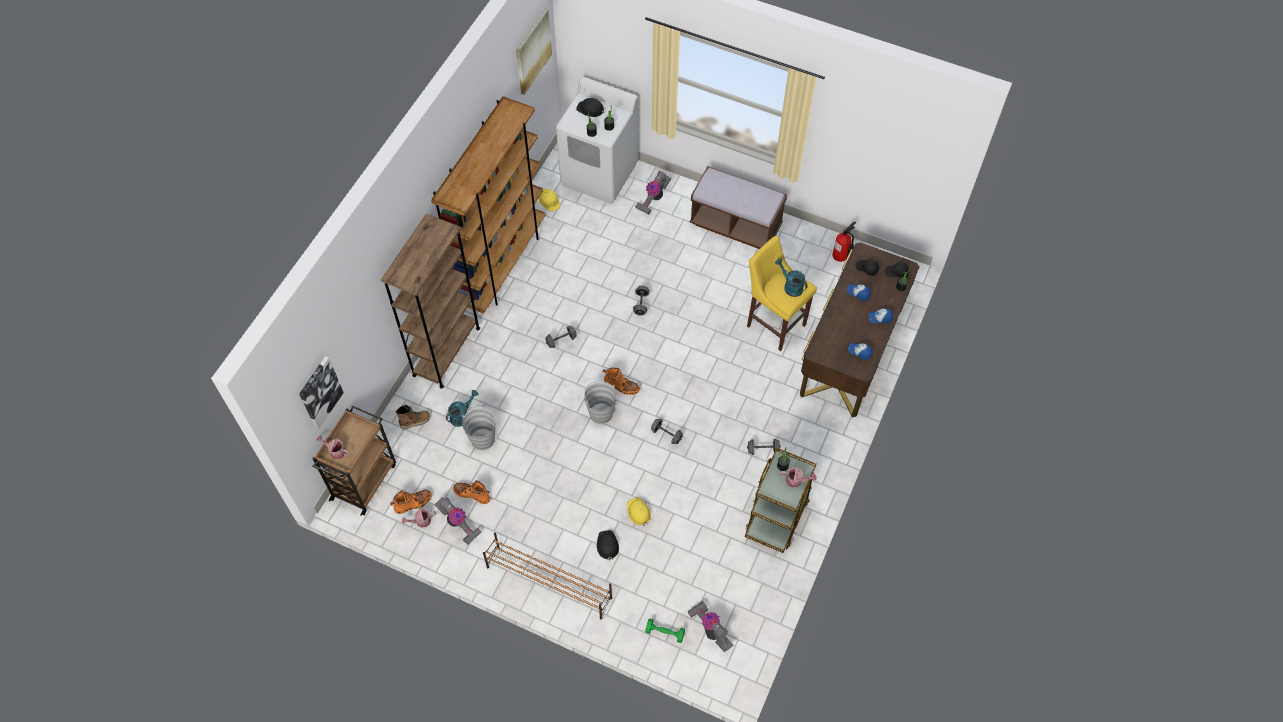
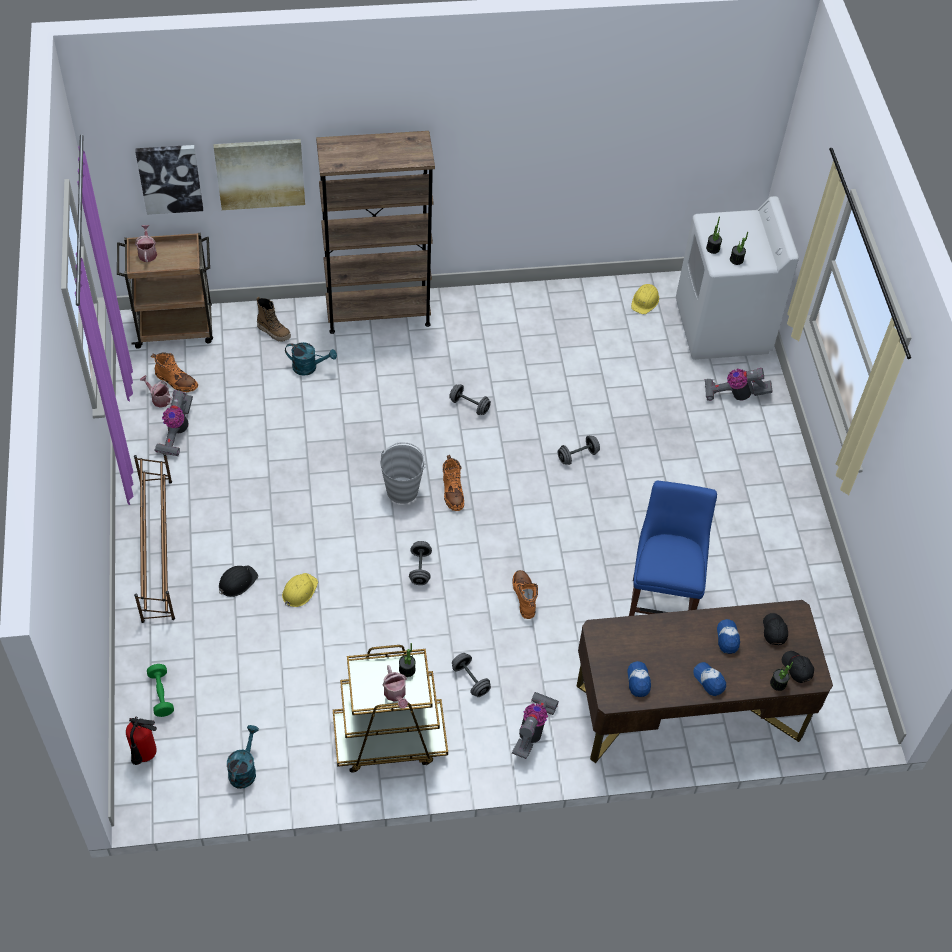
camera: 55 degrees right, 5 degrees down
(472, 494) = (220, 425): orange boot -> orange boot (524, 596)
(483, 439) = (293, 400): grey bucket -> none
(502, 265) = (525, 303): brown bookcase -> none
(532, 51) = (727, 108): picture -> picture (260, 173)
(590, 109) = (745, 231): black hard hat -> none
(710, 629) = (193, 740): vacuum cleaner -> vacuum cleaner (533, 730)
(735, 225) = (769, 495): brown bench -> none
(774, 323) = (660, 605): yellow stool -> blue stool
(790, 286) = (678, 559): turquoise watering can -> turquoise watering can (244, 769)
(842, 258) = (821, 634): fire extinguisher -> fire extinguisher (145, 756)

